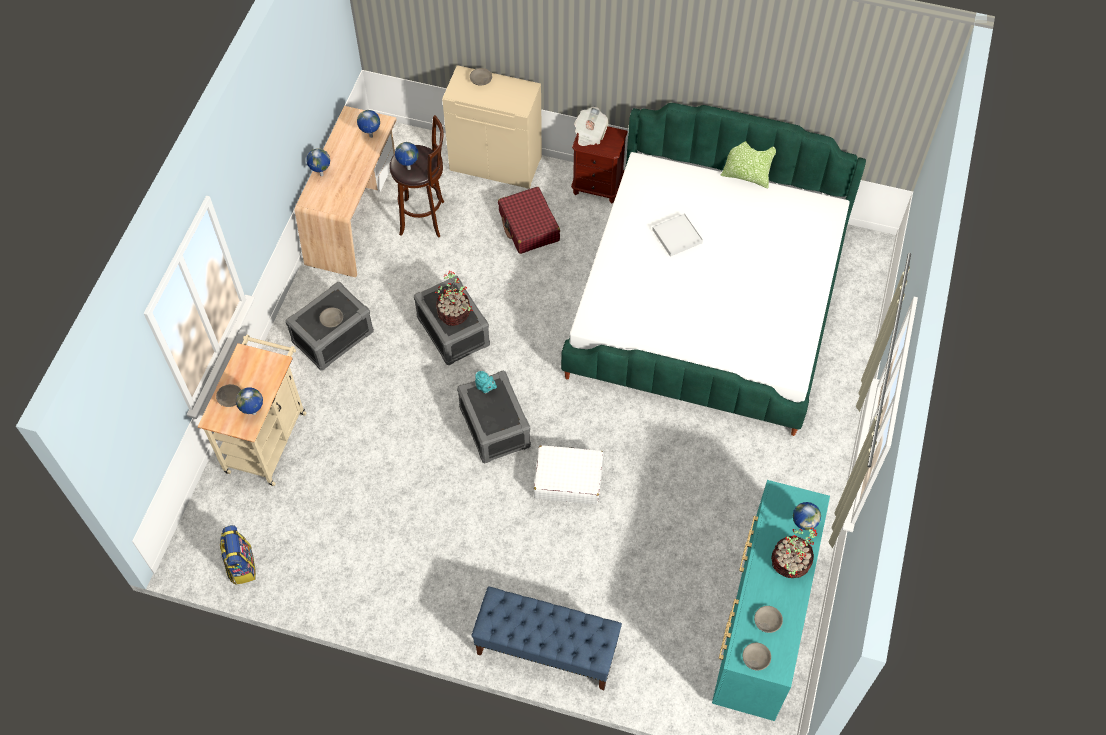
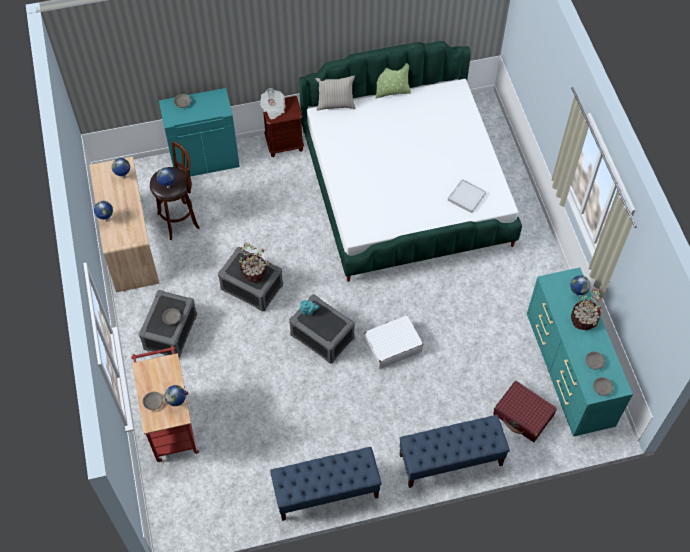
camera: 30 degrees left, 0 degrees up
(241, 565) = (212, 517): backpack -> none
(268, 437) = (171, 422): beige cart -> red cart
(380, 606) = (326, 492): none -> blue bench
(496, 163) = (205, 160): beige cabinet -> turquoise cabinet
(529, 226) = (256, 192): red suitcase -> red suitcase (523, 415)
(668, 161) = (335, 104): none -> beige pillow
(677, 236) = (374, 150): white tray -> white tray (466, 197)

